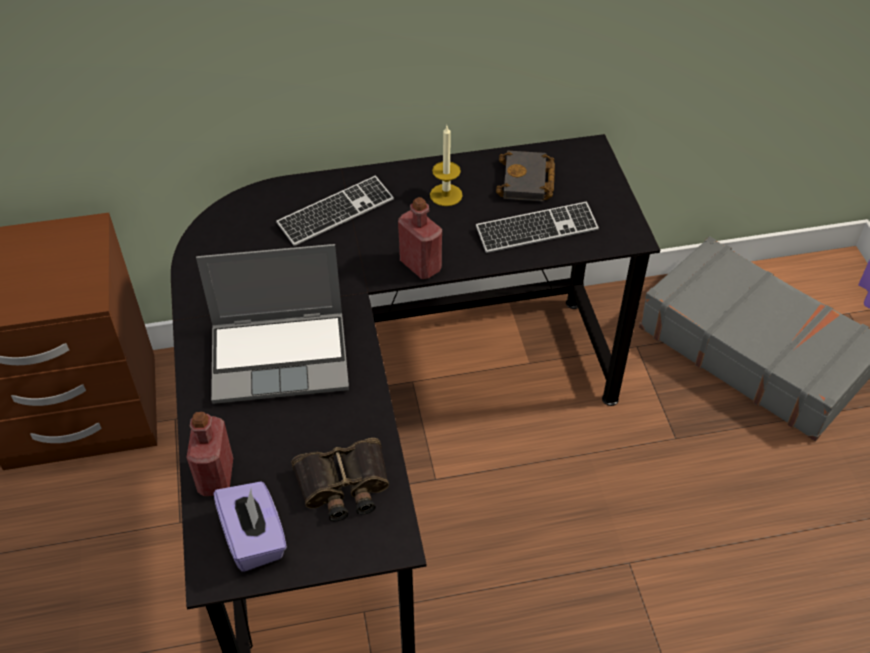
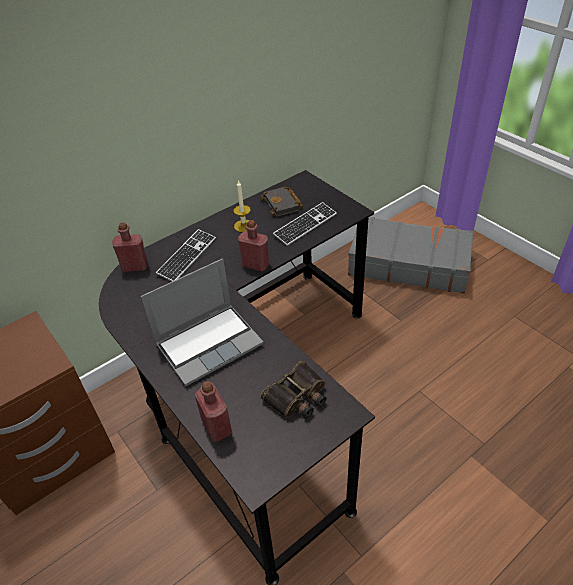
camera: 25 degrees left, 5 degrees down
(254, 538) = (266, 451): purple tissue box -> none
(258, 200) = (135, 267): none -> red bottle

